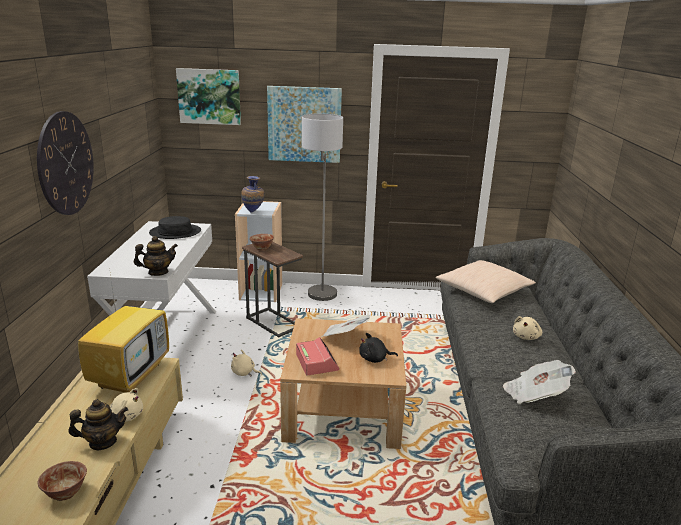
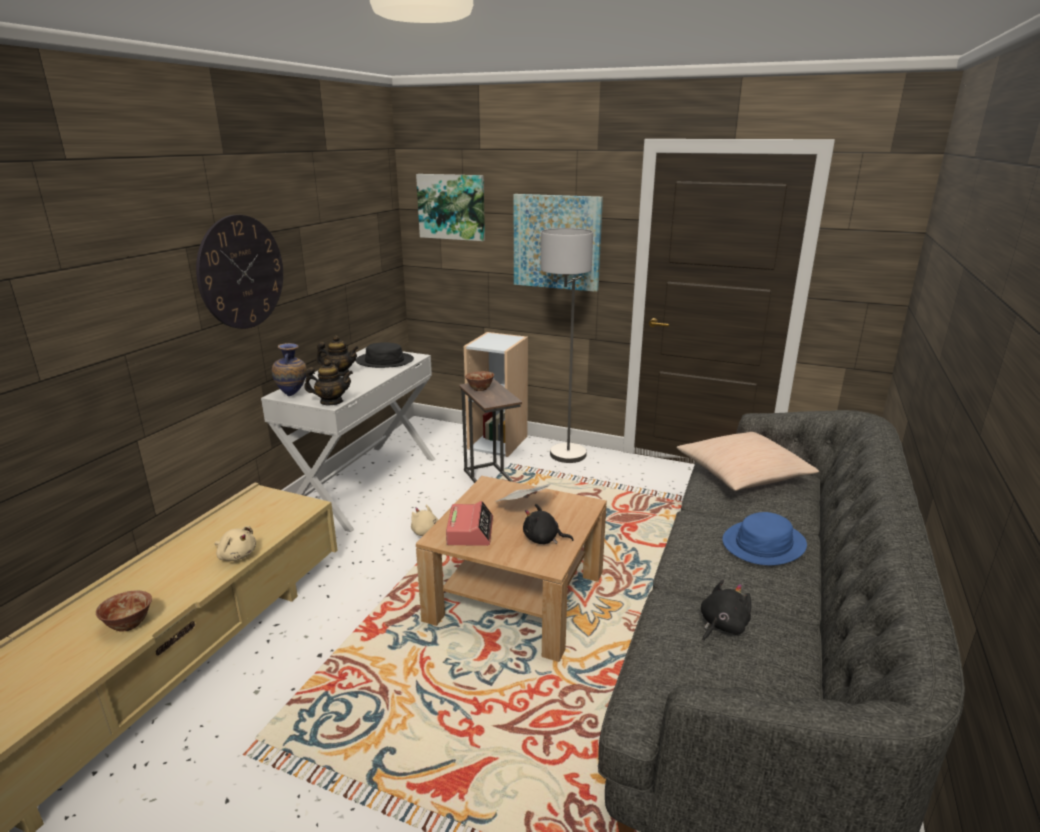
camera: 20 degrees right, 0 degrees up
(102, 442) = (197, 578): teapot -> teapot (340, 374)
(130, 374) = (271, 511): television -> none
(253, 212) = (486, 345): vase -> vase (293, 395)
(526, 337) = (764, 544): beige plush toy -> blue hat
(534, 395) = (721, 626): newspaper -> black plush toy

